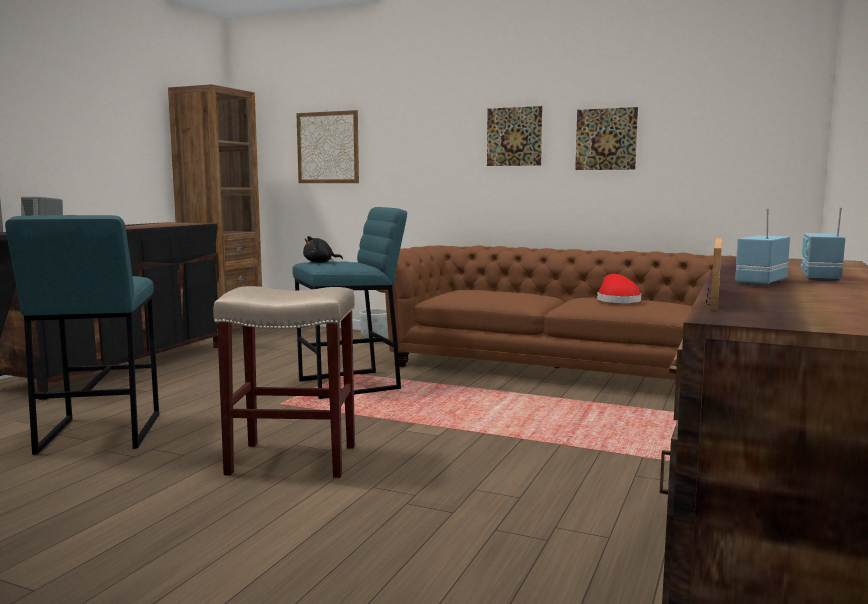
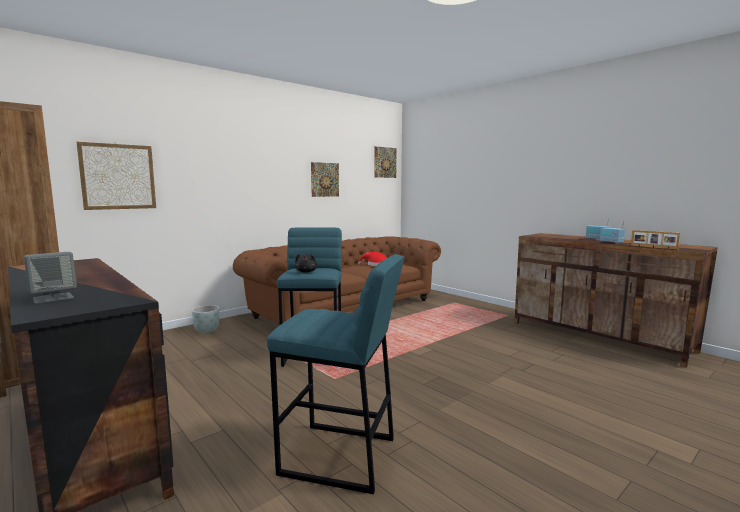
camera: 65 degrees left, 0 degrees up
(294, 459) = (450, 387): beige stool -> none
(514, 136) = (277, 175): picture -> picture (385, 162)

